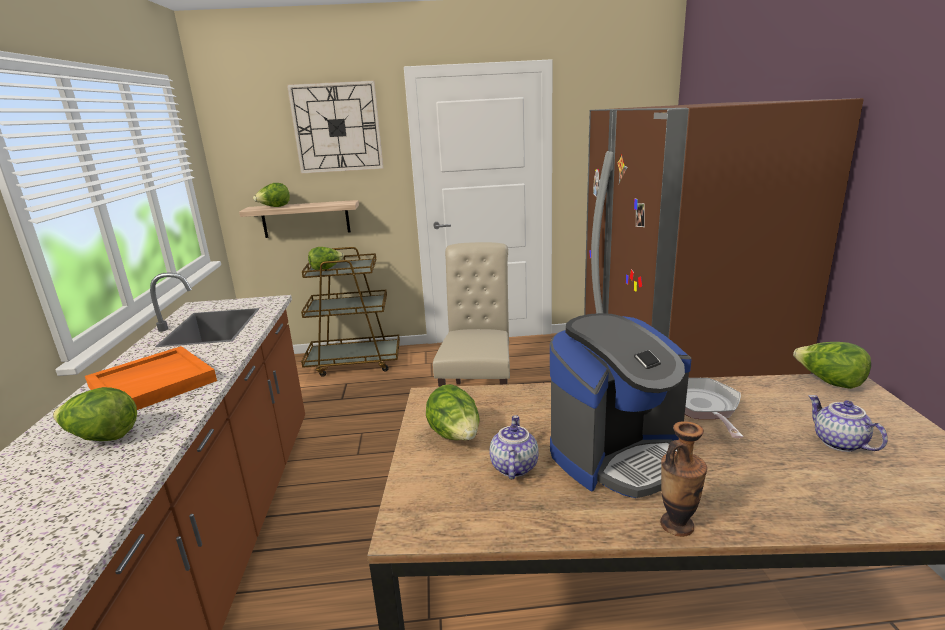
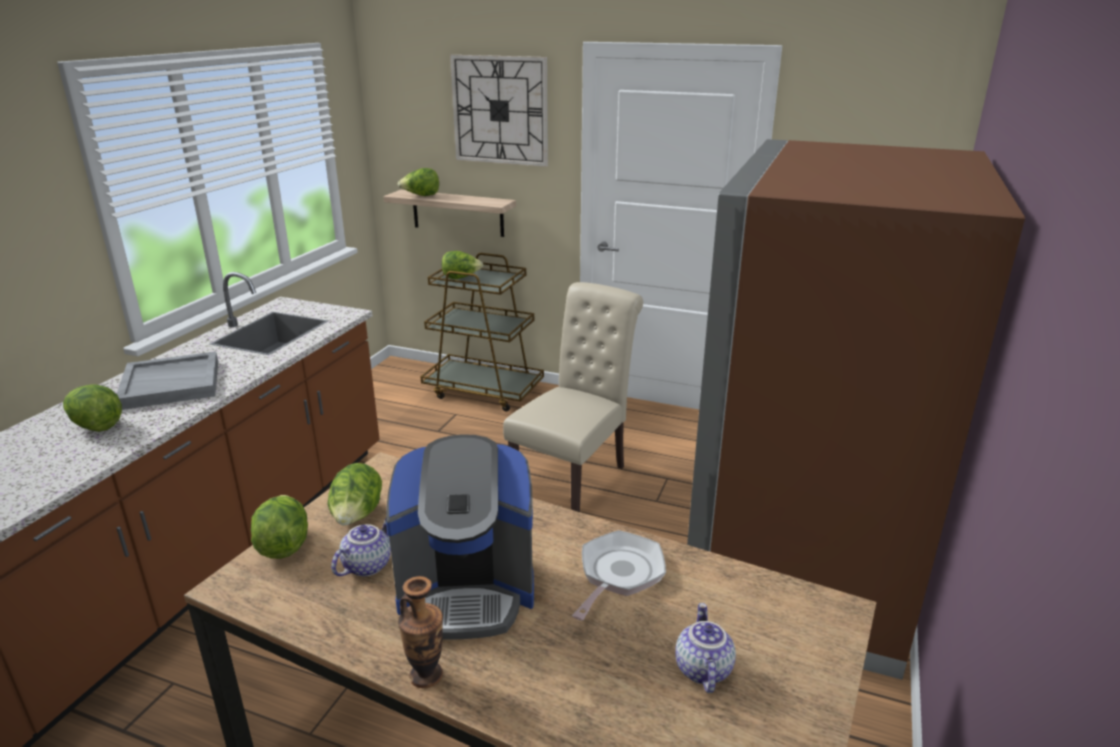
camera: 25 degrees right, 5 degrees up
(153, 383) = (172, 384): orange tray -> grey tray
(828, 382) = (810, 599): lettuce -> lettuce (283, 544)

